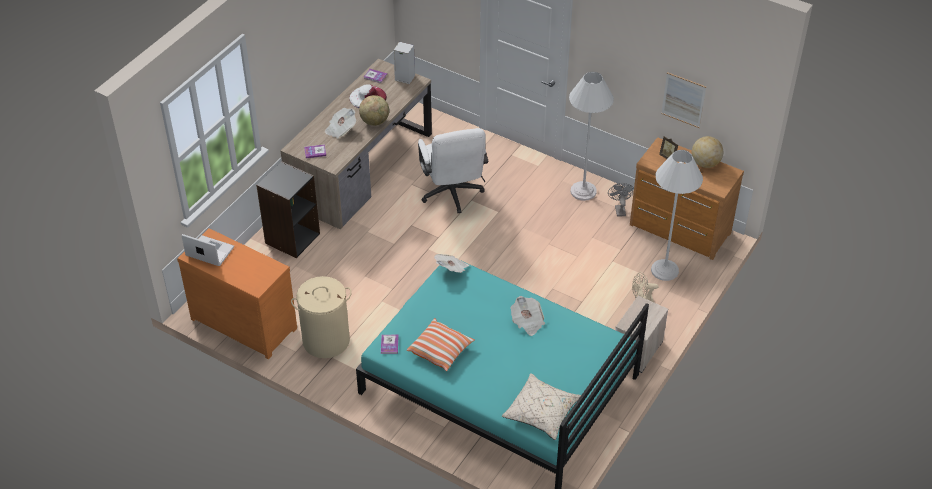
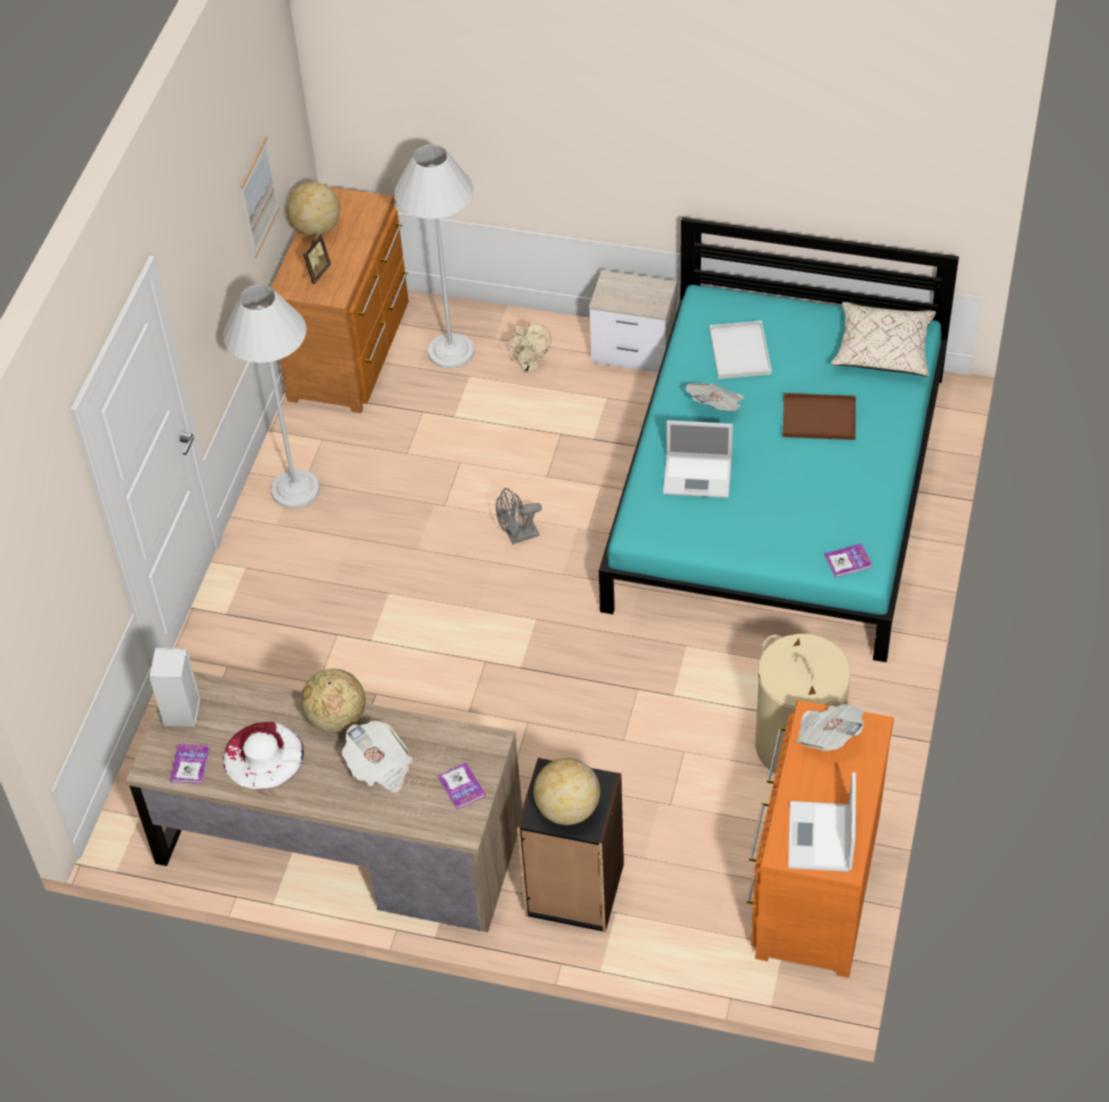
camera: 105 degrees left, 5 degrees up
(280, 178) = (567, 809): none -> globe
(440, 350) = (826, 495): pillow -> none
(452, 195) = (366, 672): white office chair -> none
(452, 269) = (644, 530): newspaper -> newspaper (827, 736)
(479, 300) = (699, 476): none -> laptop
(498, 365) = (820, 417): none -> brown tray
(566, 345) = (741, 352): none -> white tray
(619, 209) = (325, 433): grey fan -> grey fan (518, 536)

